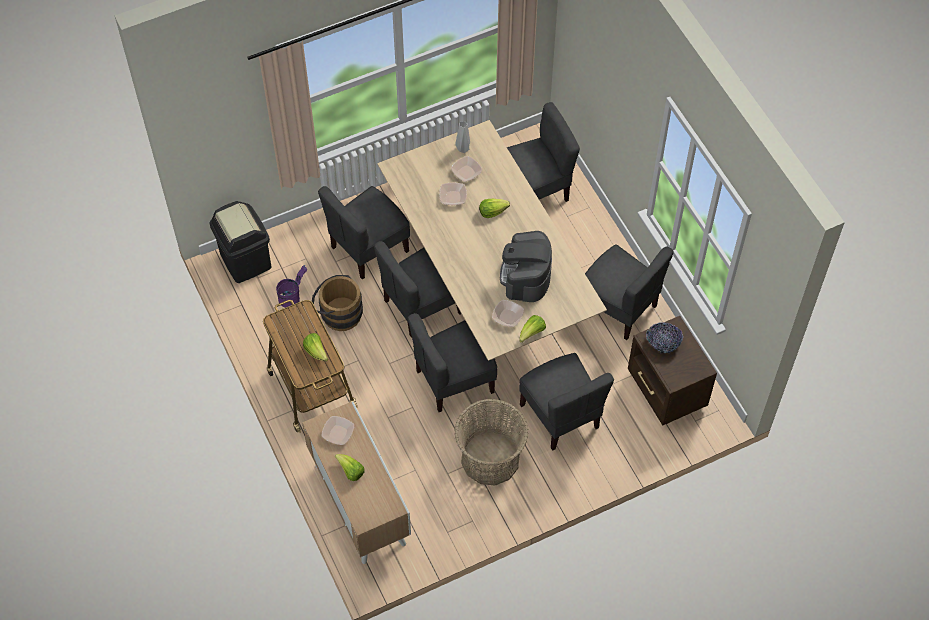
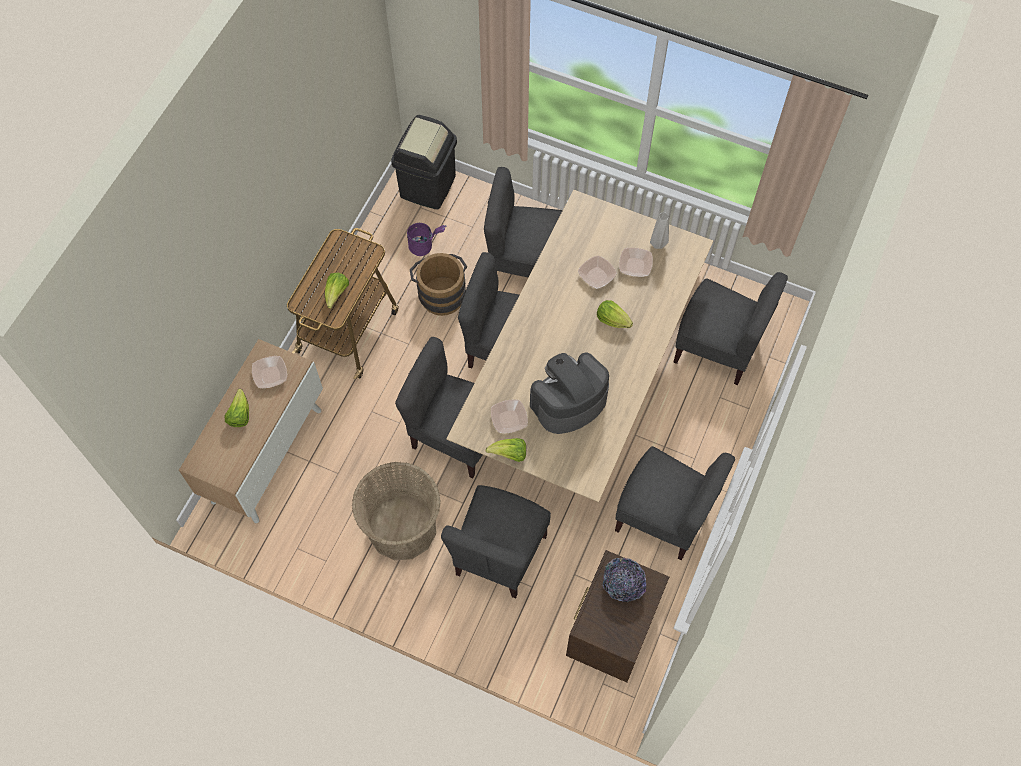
camera: 50 degrees right, 5 degrees up
(618, 308) = (663, 517): grey chair -> grey chair turned 60 degrees counterclockwise

